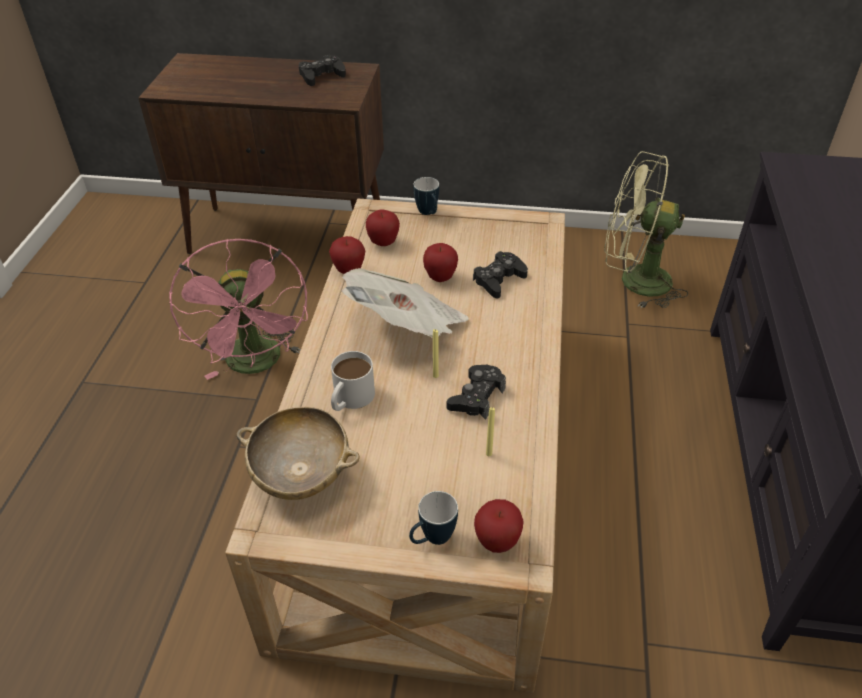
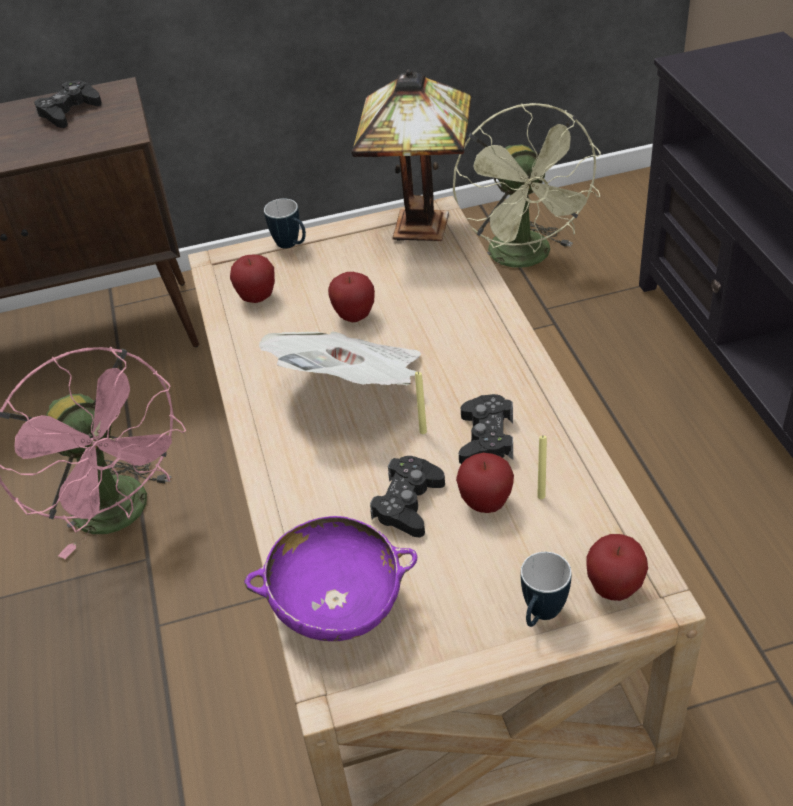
camera: 20 degrees left, 0 degrees up
(301, 473) = (337, 604): beige bowl -> purple bowl
(349, 271) = (236, 345): apple -> apple (485, 504)
(350, 399) = (338, 496): white mug -> none
(499, 280) = (425, 296): black game controller -> black game controller (408, 503)
(527, 231) = (423, 229): none -> table lamp
(634, 281) = (526, 258): green fan -> green fan turned 90 degrees counterclockwise

